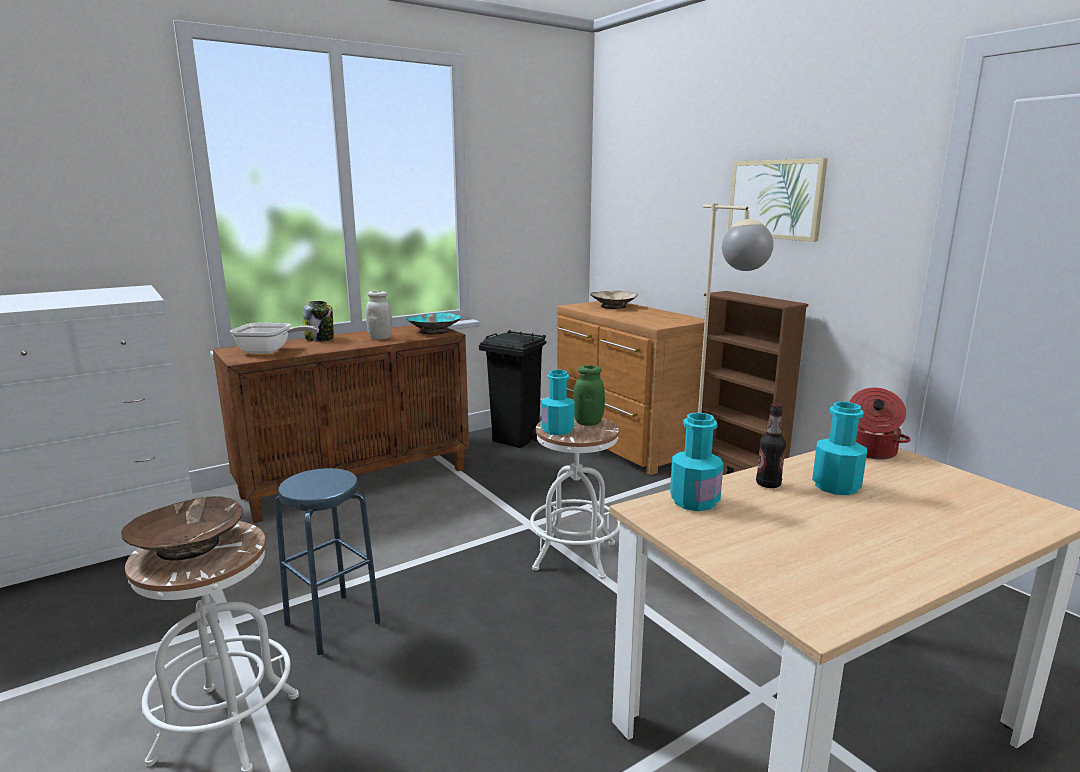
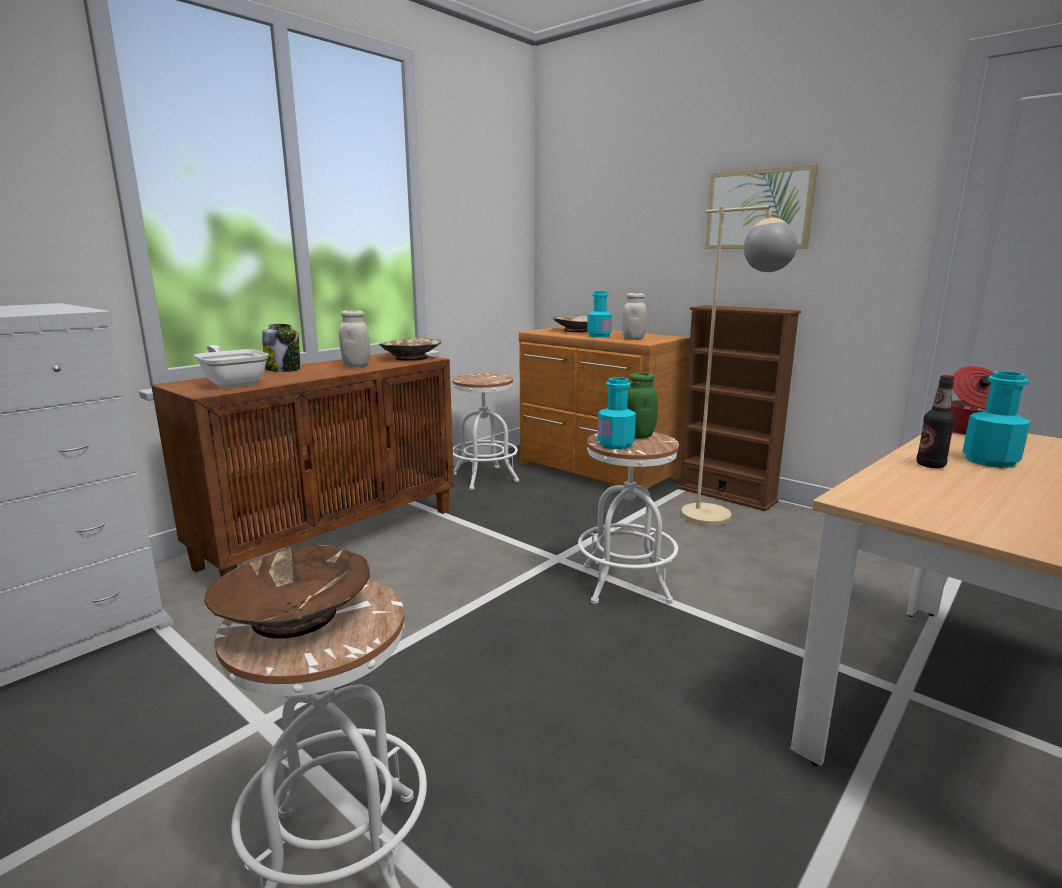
camera: 15 degrees left, 0 degrees up
(269, 351) = (233, 383): frying pan -> frying pan turned 120 degrees counterclockwise
(333, 623) = (402, 698): blue stool -> none
(434, 331) = (411, 358): turquoise bowl -> beige bowl
(516, 440) = (484, 478): black trash can -> white stool
(652, 321) = (633, 339): none -> white jar
(694, 501) = (889, 486): turquoise bottle -> turquoise bottle (599, 336)

